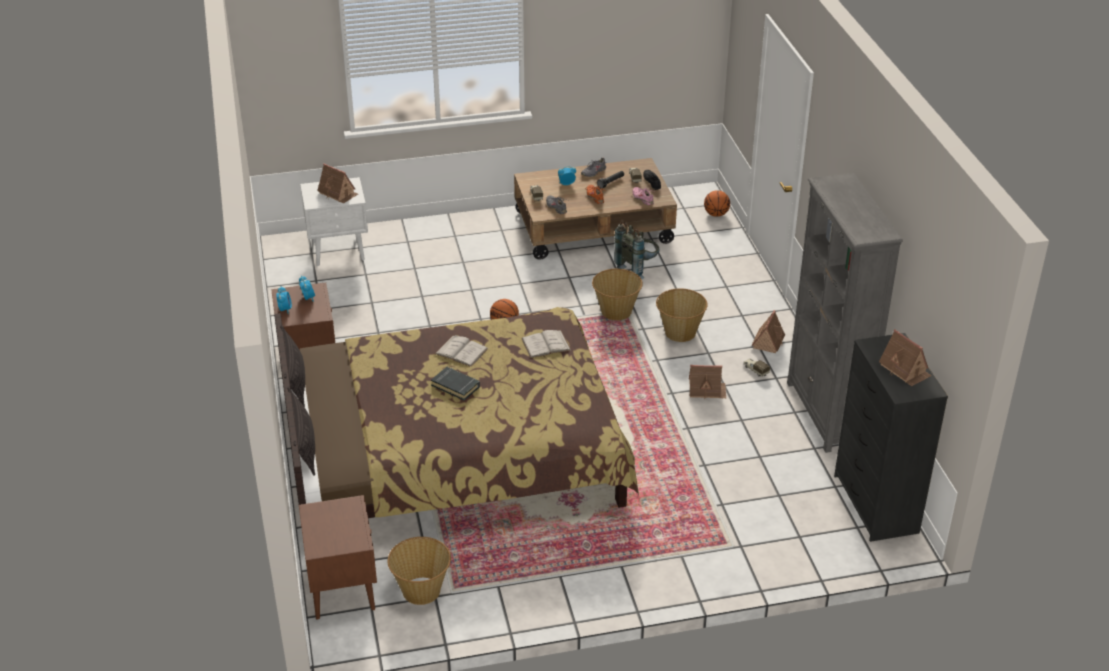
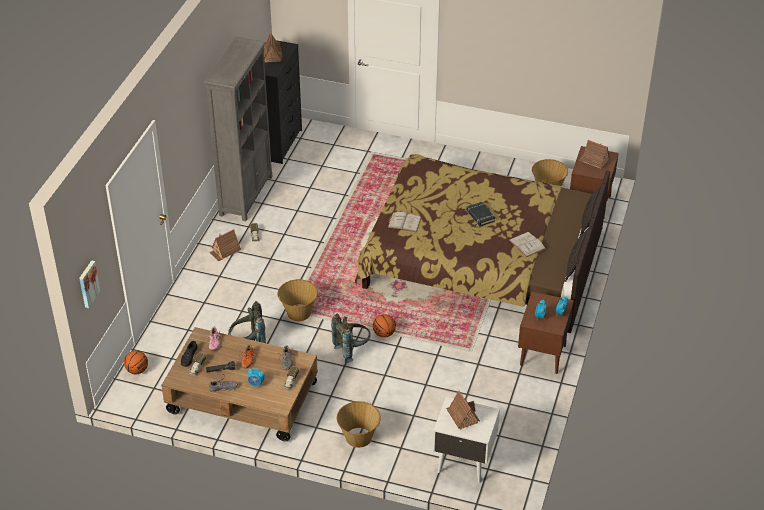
camera: 150 degrees left, 5 degrees up
(461, 351) = (461, 237): white book -> white book (527, 244)
(526, 299) = (352, 349): none -> grey backpack
(679, 332) = (273, 280): basket -> basket (358, 438)
(706, 390) = (298, 235): toy house -> toy house (593, 160)
(736, 58) = (88, 283): none -> picture

